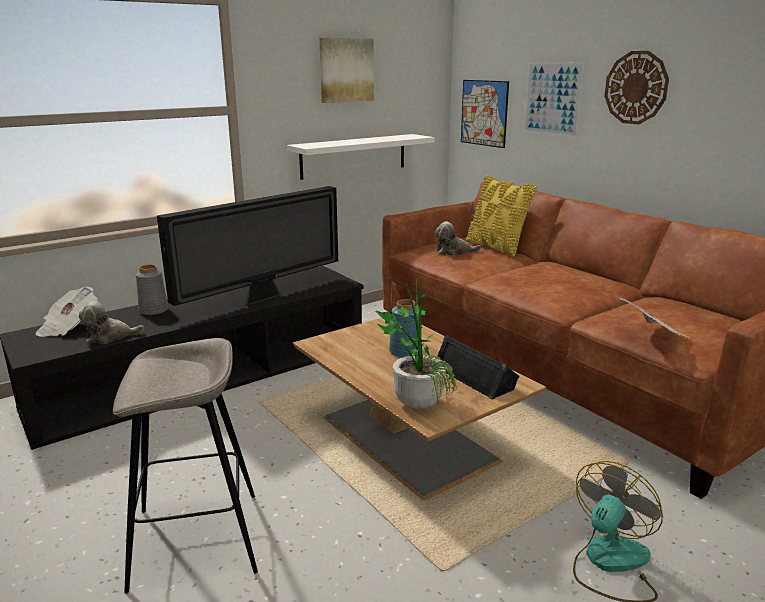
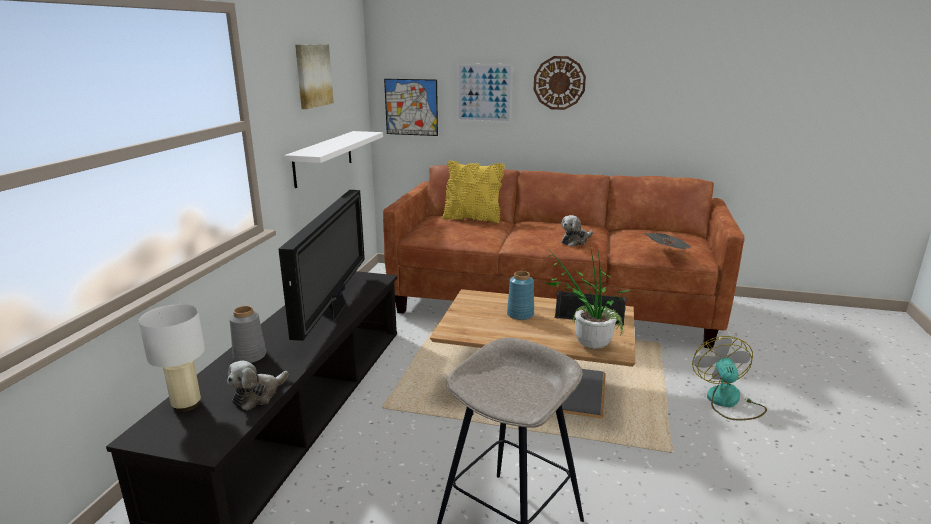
camera: 40 degrees left, 0 degrees up
(69, 327) = (186, 405): newspaper -> white table lamp
(454, 252) = (451, 229): plush toy -> plush toy (575, 241)

